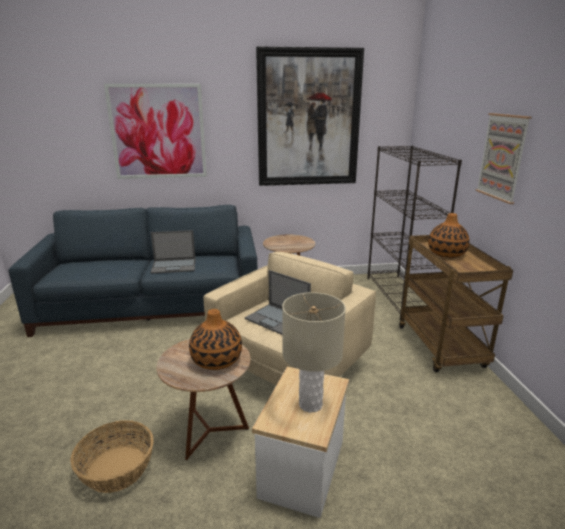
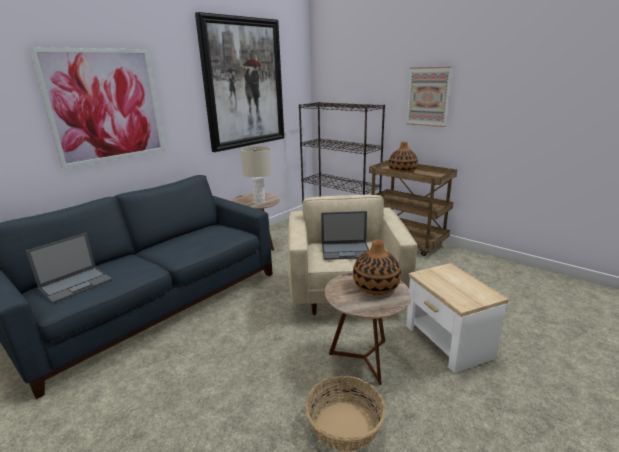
camera: 40 degrees left, 0 degrees up
(174, 266) = (188, 246): laptop -> laptop (76, 284)
(310, 404) = (461, 284): beige table lamp -> beige table lamp (259, 202)

